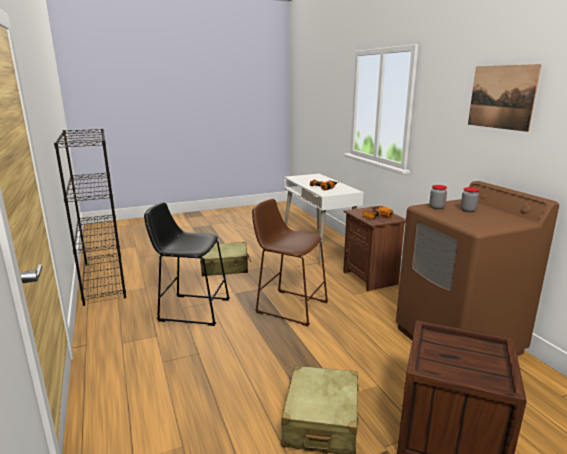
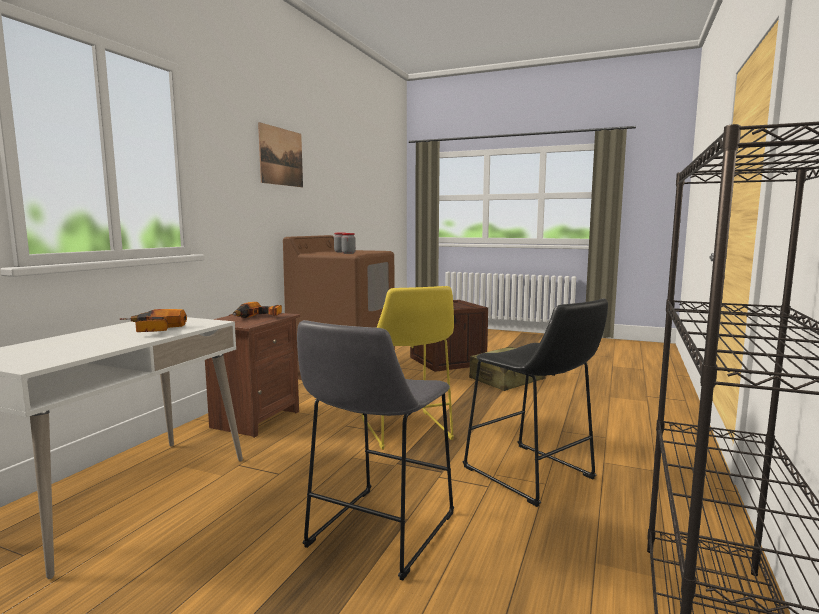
camera: 135 degrees left, 10 degrees down
(225, 267) = (377, 534): beige suitcase -> grey stool
(288, 306) = (406, 431): brown stool -> yellow stool

